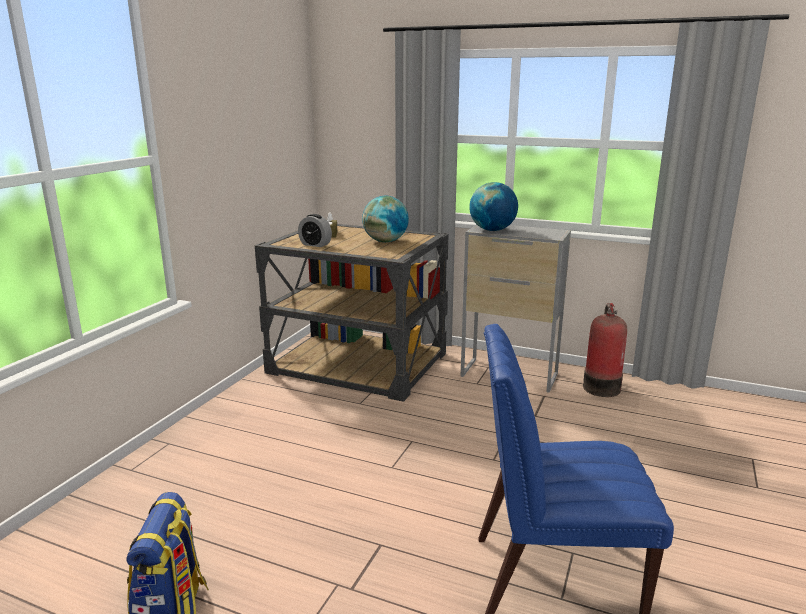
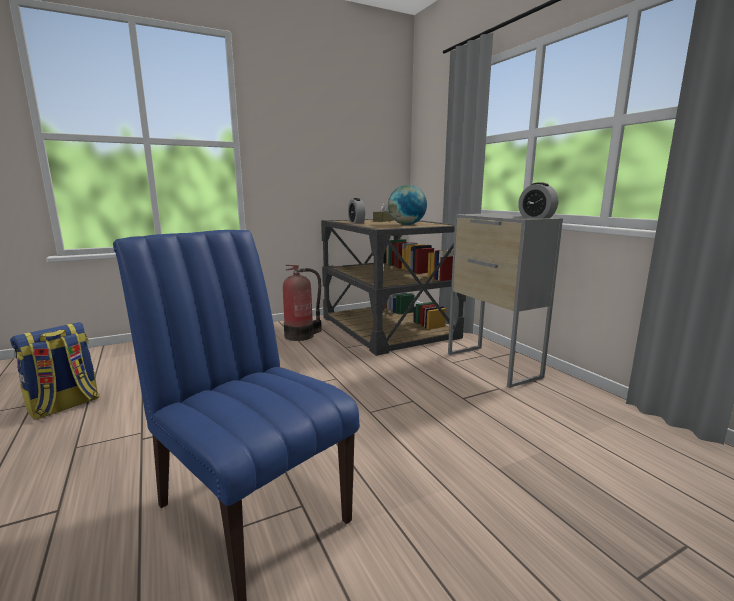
camera: 40 degrees right, 5 degrees down
(492, 230) = (481, 214): globe -> none
(550, 231) = (536, 217): none -> alarm clock
(601, 387) = (576, 401): fire extinguisher -> fire extinguisher (301, 335)

